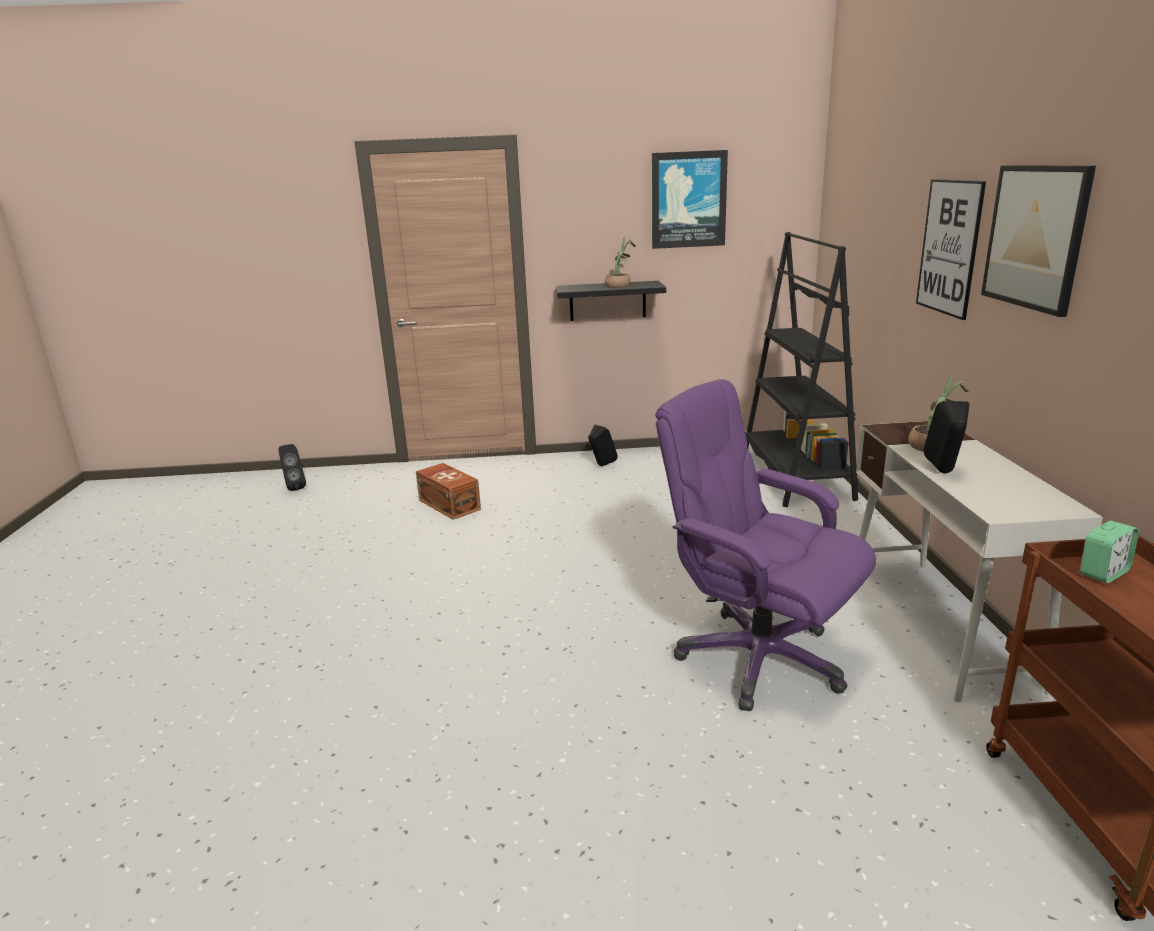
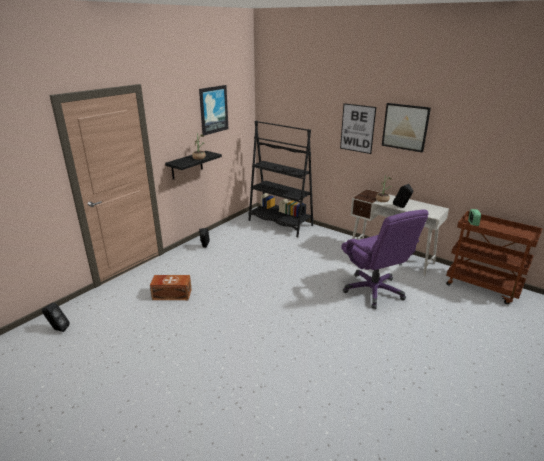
camera: 50 degrees left, 5 degrees up
(758, 658) = (374, 291): purple office chair -> purple office chair turned 105 degrees counterclockwise

